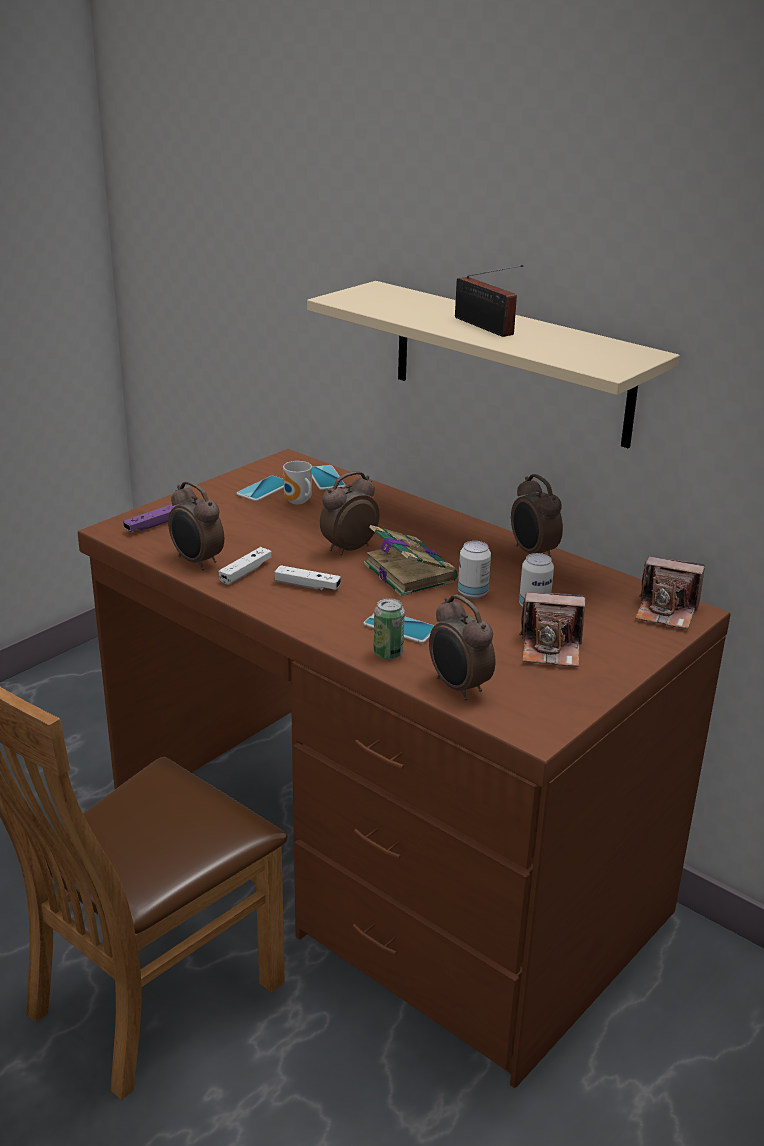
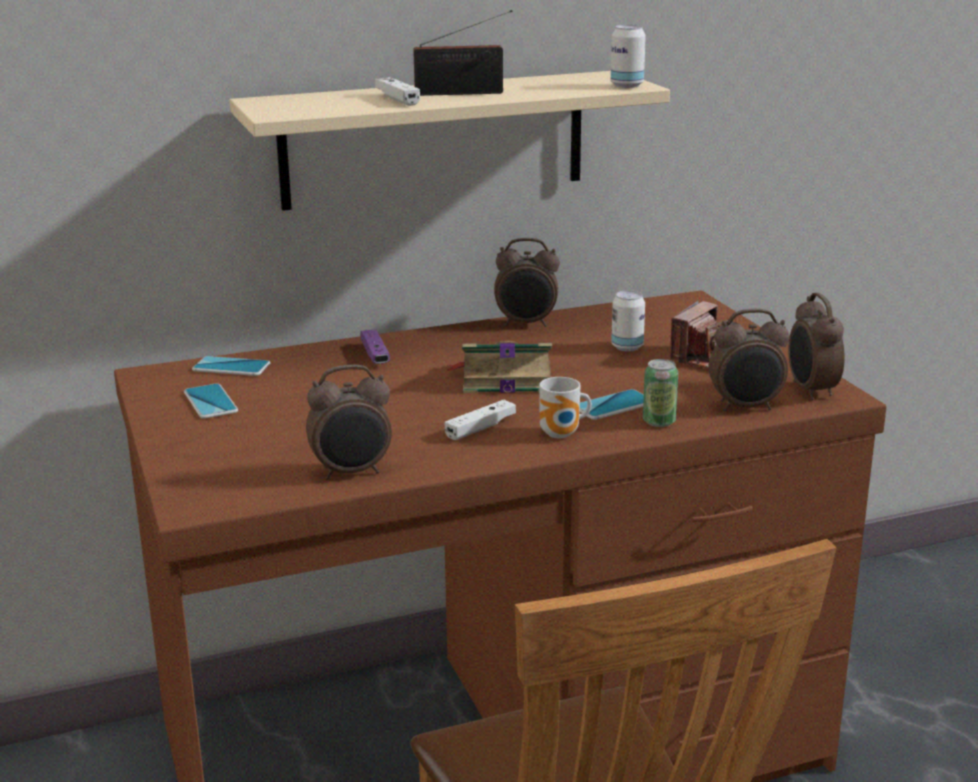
camera: 60 degrees left, 5 degrees down
(153, 525) = (216, 480): purple game controller -> purple game controller (375, 355)
(245, 572) = (411, 451): white game controller -> white game controller (397, 99)
(298, 502) = (272, 392): mug -> mug (562, 434)
(348, 548) = (419, 393): alarm clock -> alarm clock (810, 391)
(472, 593) = (577, 363): can -> can (627, 85)
(666, 612) = (683, 307): camera -> none

